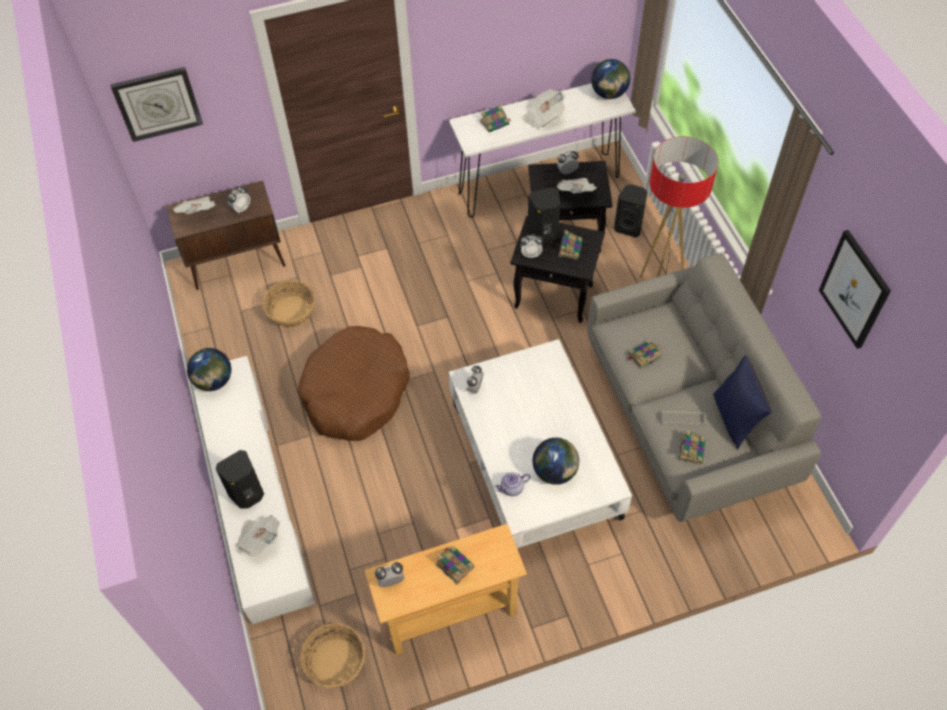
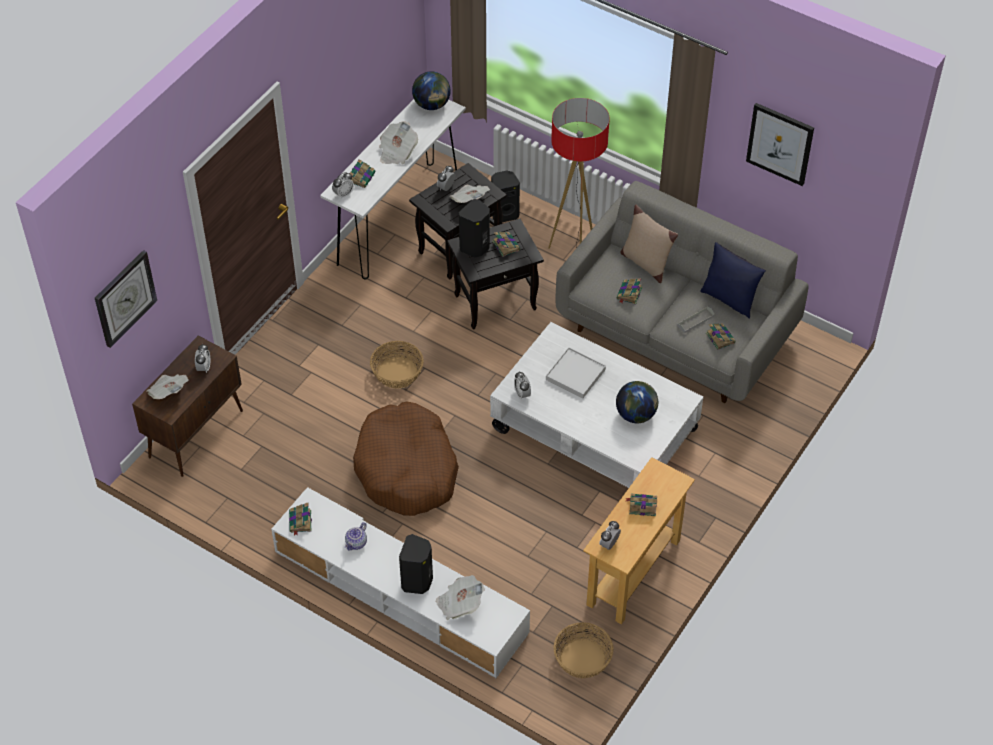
camera: 40 degrees left, 5 degrees down
(214, 381) = (300, 522): globe -> book
(291, 311) = (287, 442): basket -> basket (397, 372)
(512, 488) = (617, 445): teapot -> teapot (356, 543)
(531, 254) = (479, 267): alarm clock -> alarm clock (343, 194)
(536, 399) = (575, 374): none -> white tray
(685, 337) = (645, 263): none -> beige pillow

